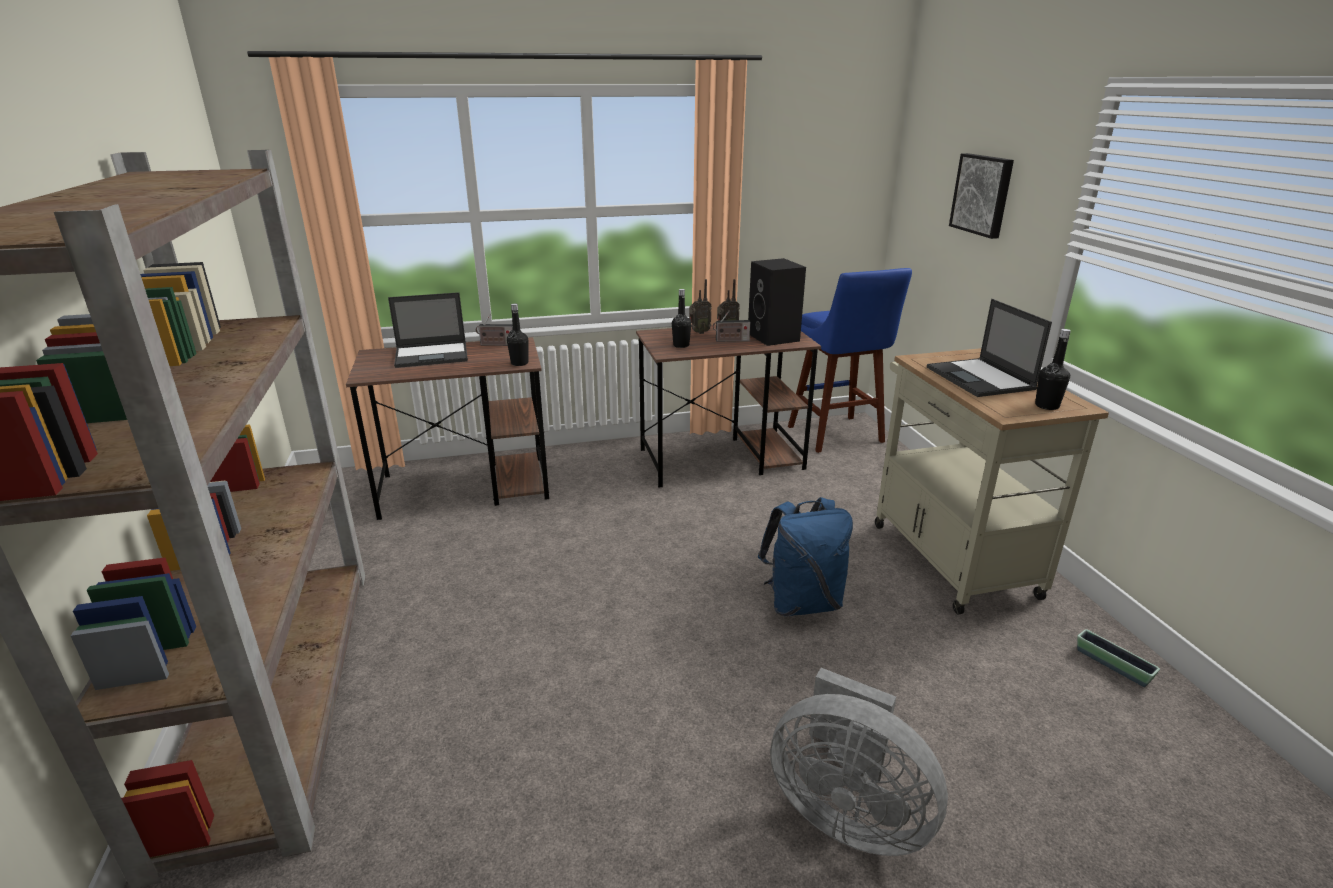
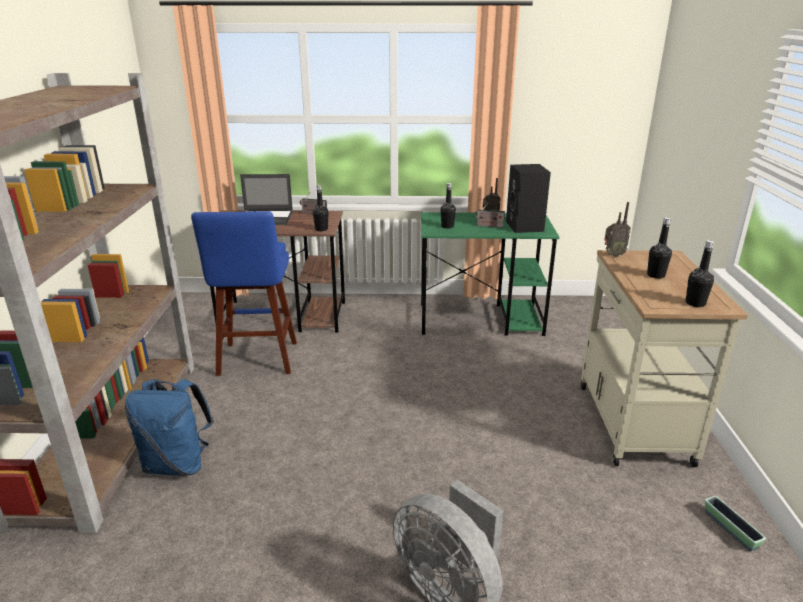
camera: 15 degrees right, 0 degrees up
(699, 332) = (468, 217): radio -> radio (613, 255)
(722, 459) = (481, 319): brown desk -> green desk
(802, 602) = (491, 436): blue backpack -> blue backpack (178, 464)
(836, 436) = (584, 312): blue stool -> blue stool (256, 360)
(980, 378) = (655, 275): laptop -> black bottle
(983, 194) = (703, 121): picture -> none

